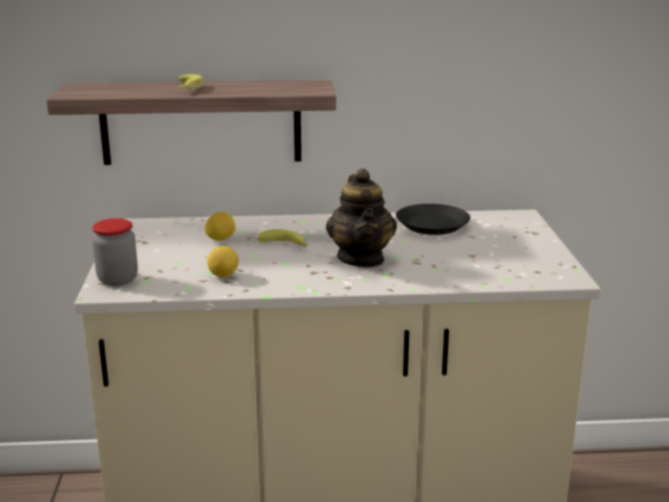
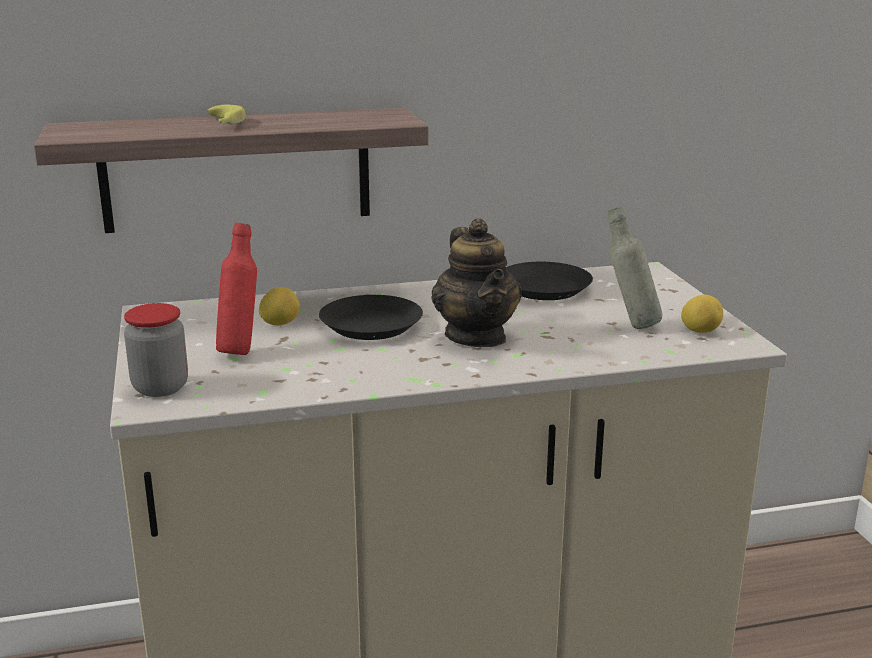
camera: 10 degrees left, 0 degrees up
(184, 257) = (240, 350): none -> red bottle
(223, 276) = (305, 372): lemon -> lemon (700, 331)
(285, 245) = (370, 326): banana -> black plate
(485, 258) = (630, 325): none -> grey bottle

